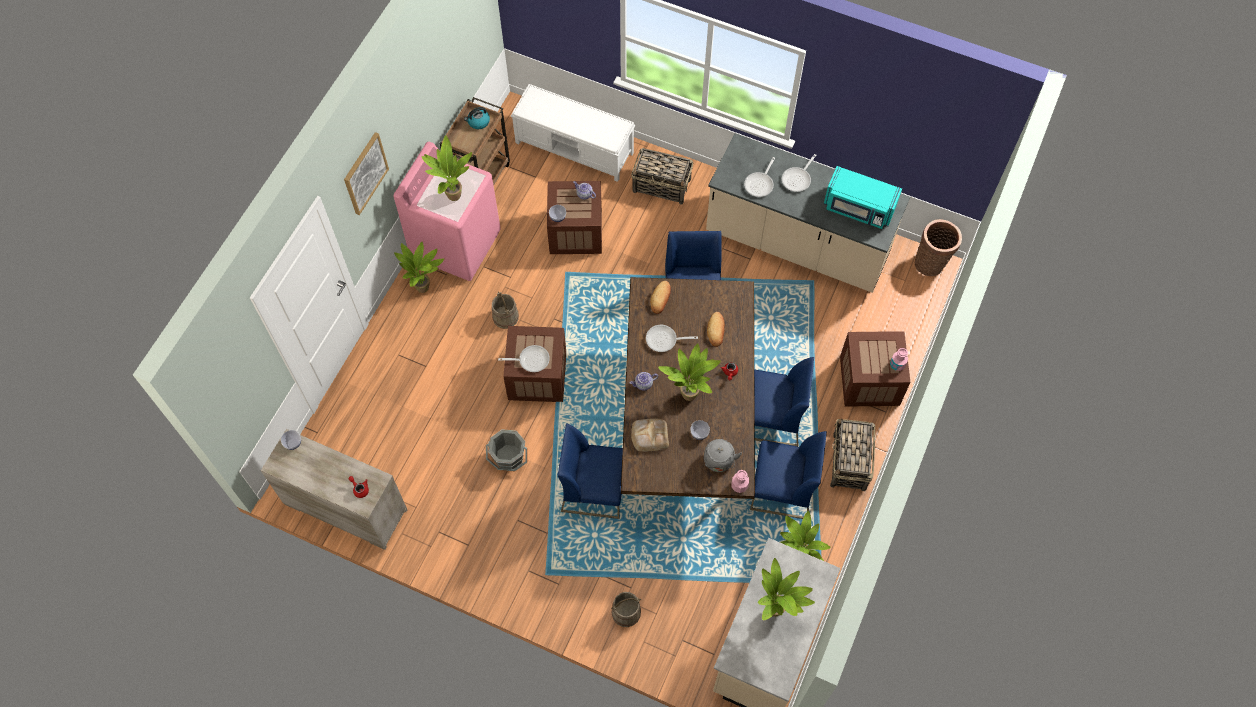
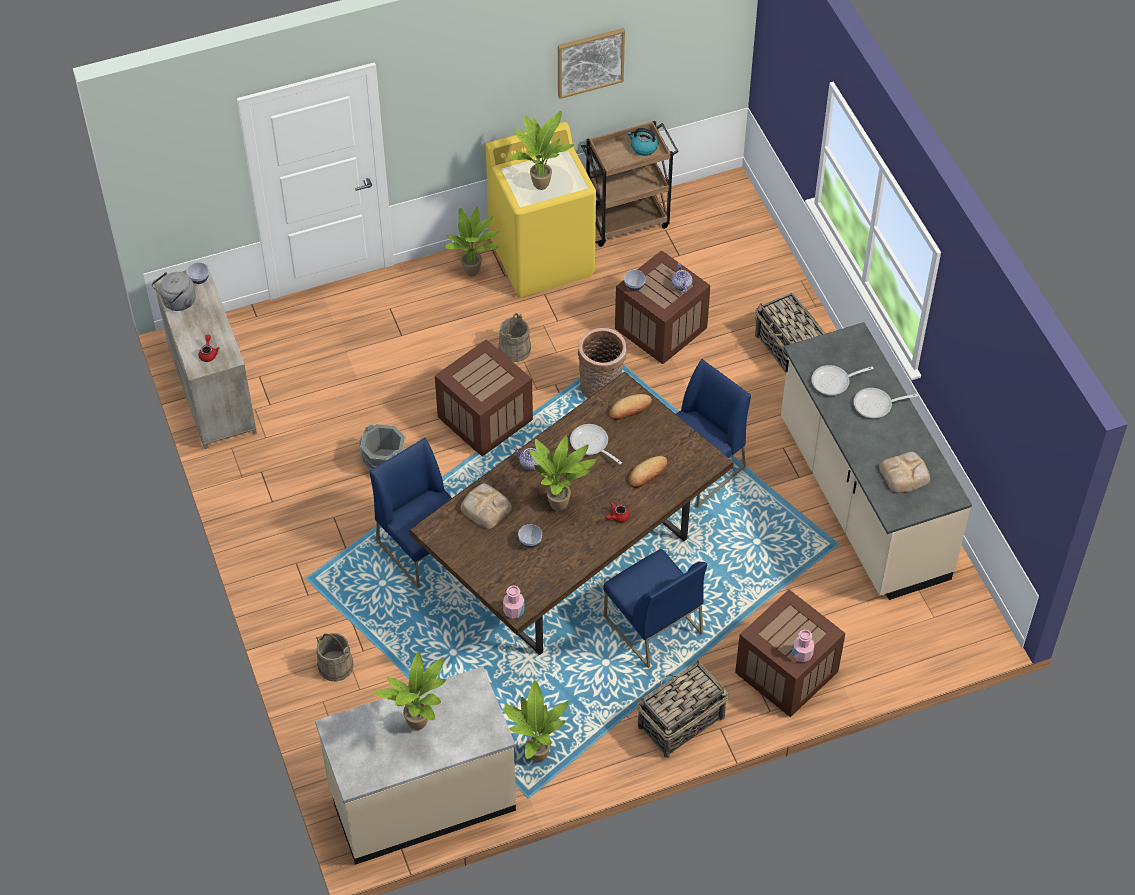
camera: 45 degrees right, 10 degrees down
(365, 173) = (454, 88): picture -> picture (590, 62)
(456, 244) = (542, 258): pink washing machine -> yellow washing machine
(531, 360) = (472, 381): frying pan -> none
(575, 148) = (745, 258): white bench -> none
(719, 462) = (519, 578): grey kettle -> grey kettle (177, 302)
(781, 490) = (589, 690): blue chair -> none
(858, 208) = (905, 474): turquoise microwave -> bread
(931, 263) = (981, 623): basket -> basket (601, 388)

